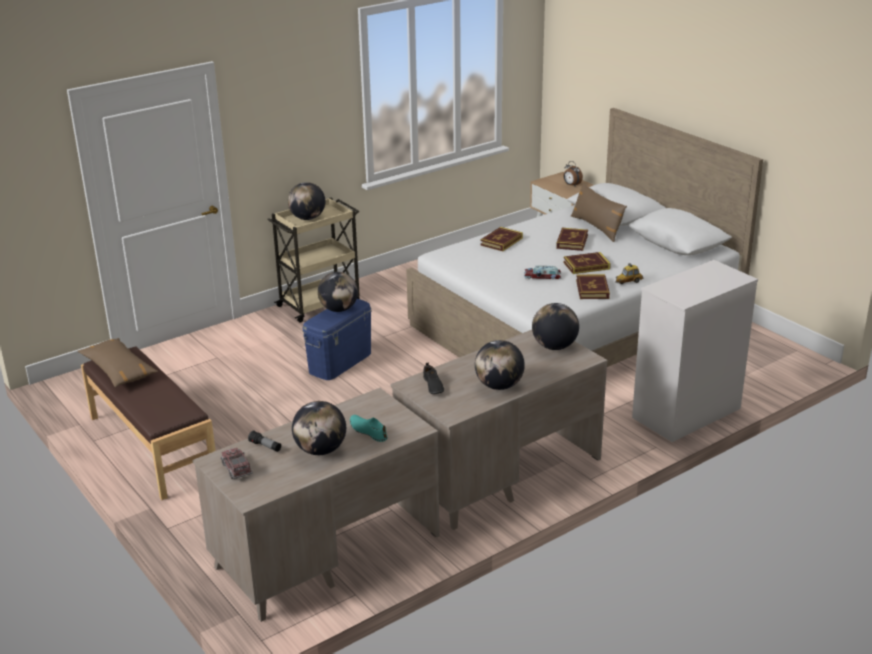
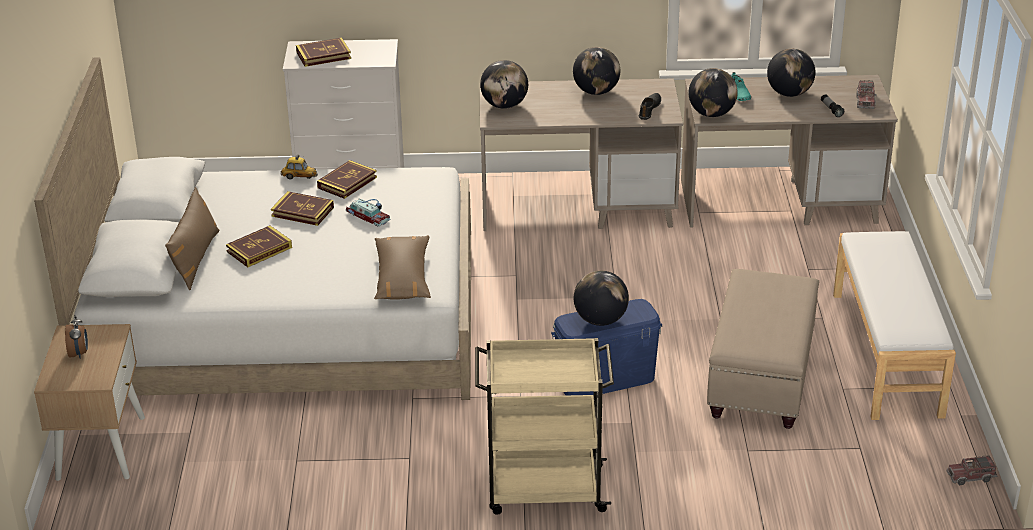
camera: 145 degrees left, 5 degrees up
(63, 391) = (971, 476): none -> toy truck
(118, 370) = (914, 315): brown pillow -> brown pillow (402, 277)
(151, 447) = (887, 353): brown bench -> white bench
(236, 397) = (760, 379): none -> beige ottoman
(307, 218) = (552, 370): globe -> globe (711, 114)
(501, 241) = (333, 283): book -> book (323, 55)

